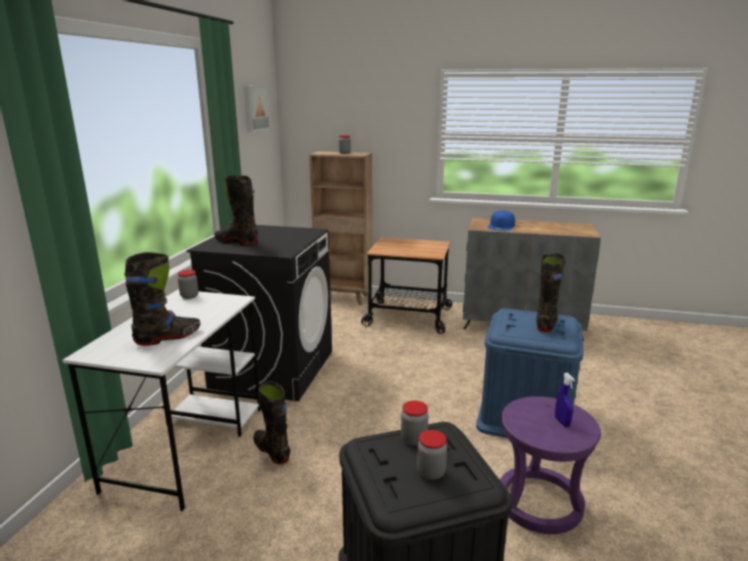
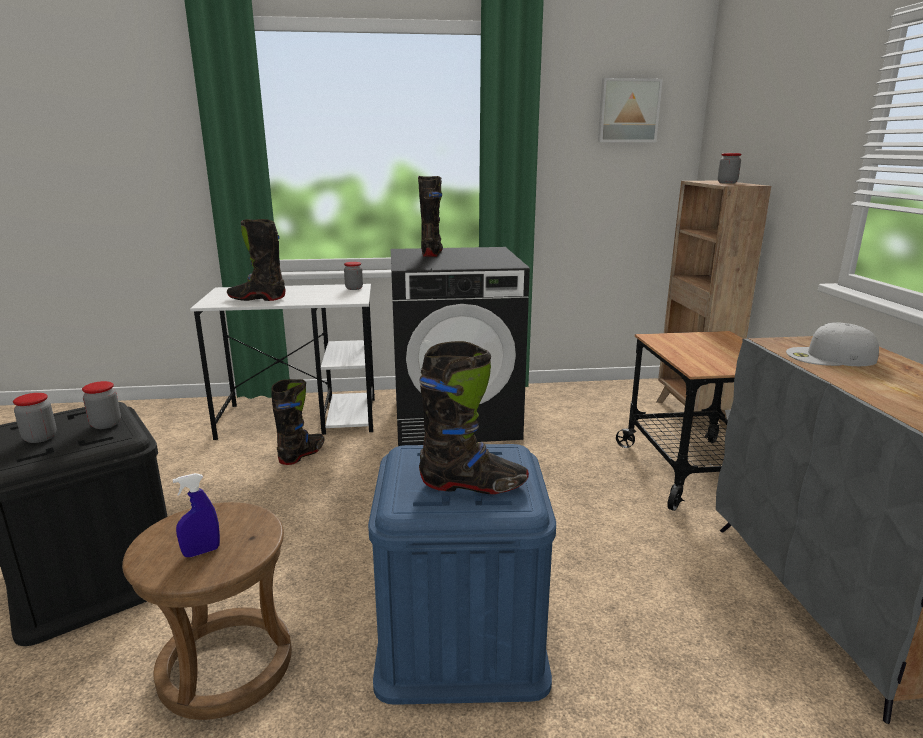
camera: 70 degrees right, 0 degrees up
(168, 337) = (257, 298): black boot -> black boot turned 150 degrees clockwise
(501, 226) = (830, 357): blue cap -> white cap
(539, 503) = (225, 666): purple stool -> brown stool

